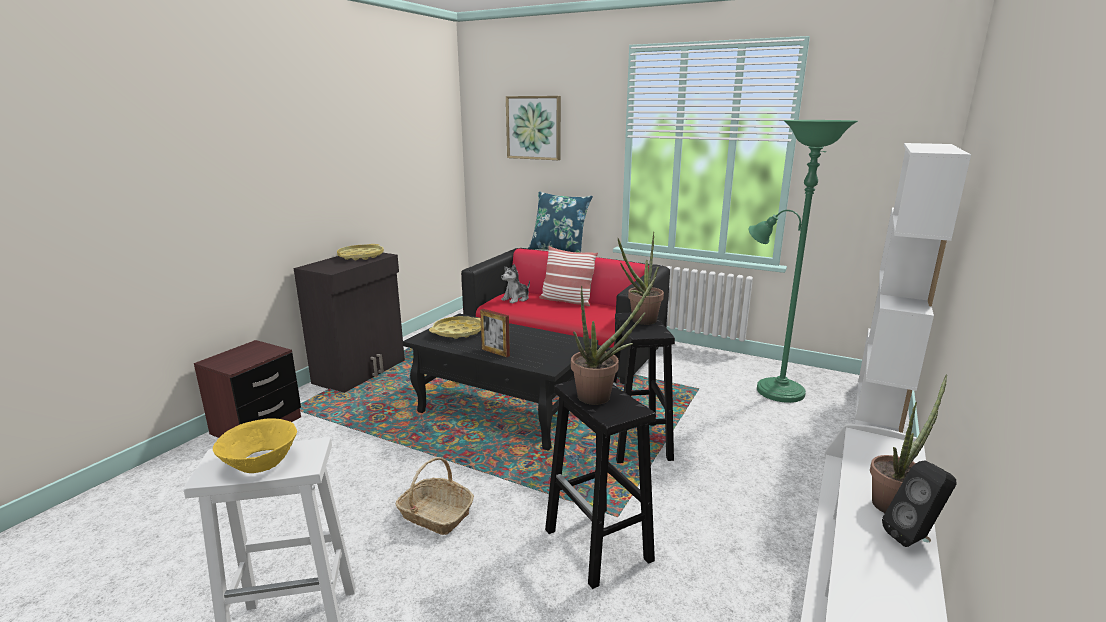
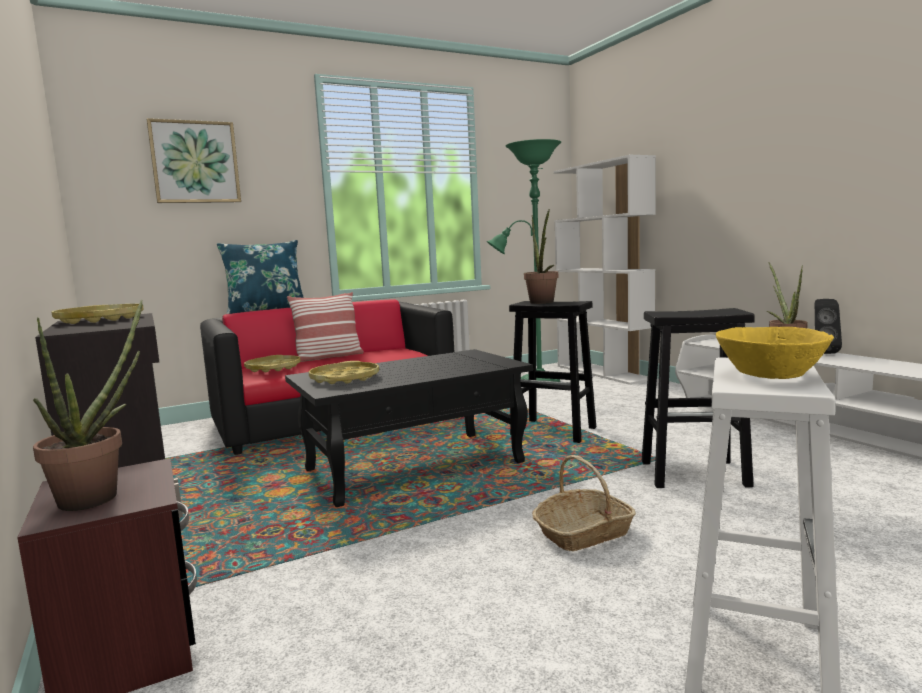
camera: 55 degrees left, 10 degrees down
(495, 352) = (437, 373): picture frame -> none
(516, 299) = (273, 368): plush toy -> yellow tray
(601, 396) = (692, 312): potted plant -> potted plant (99, 495)

